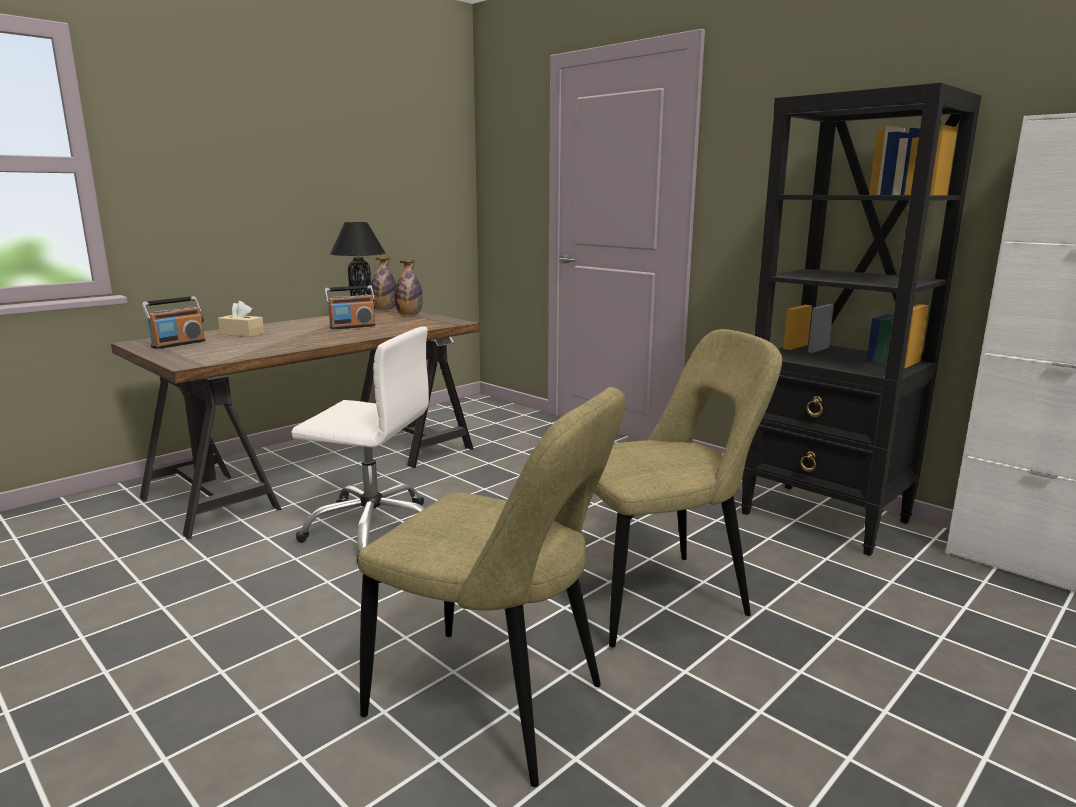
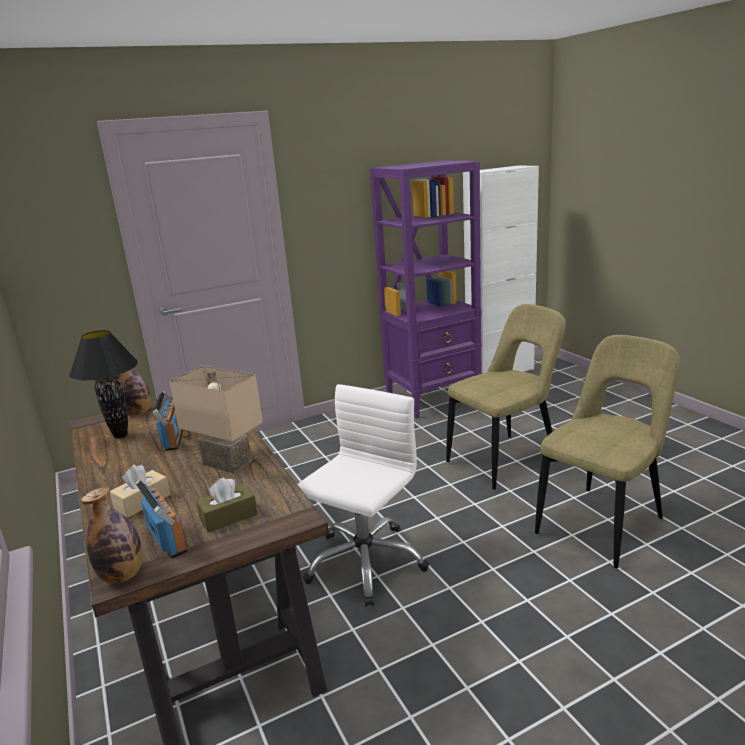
camera: 70 degrees left, 5 degrees up
(202, 351) = (228, 517): none -> brown tissue box
(299, 341) = (225, 463): none -> beige table lamp
(384, 310) = (86, 425): bottle -> bottle (122, 575)
(660, 597) = (506, 460): beige chair -> beige chair turned 60 degrees clockwise
(825, 518) = (434, 399): black bookcase -> purple bookcase

